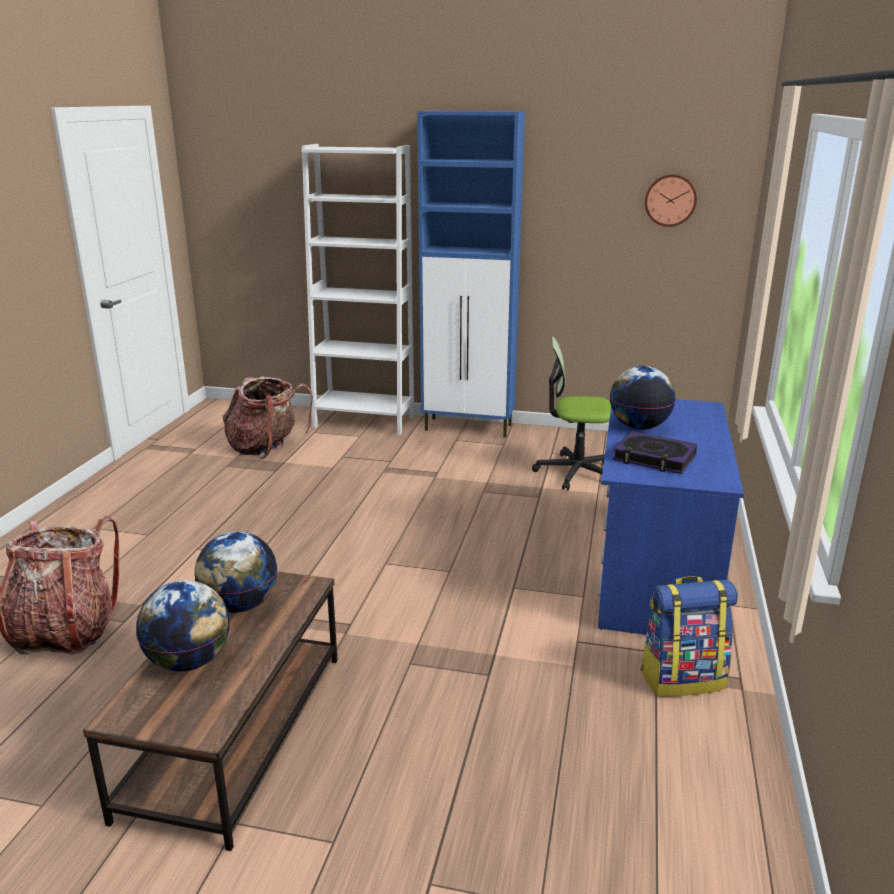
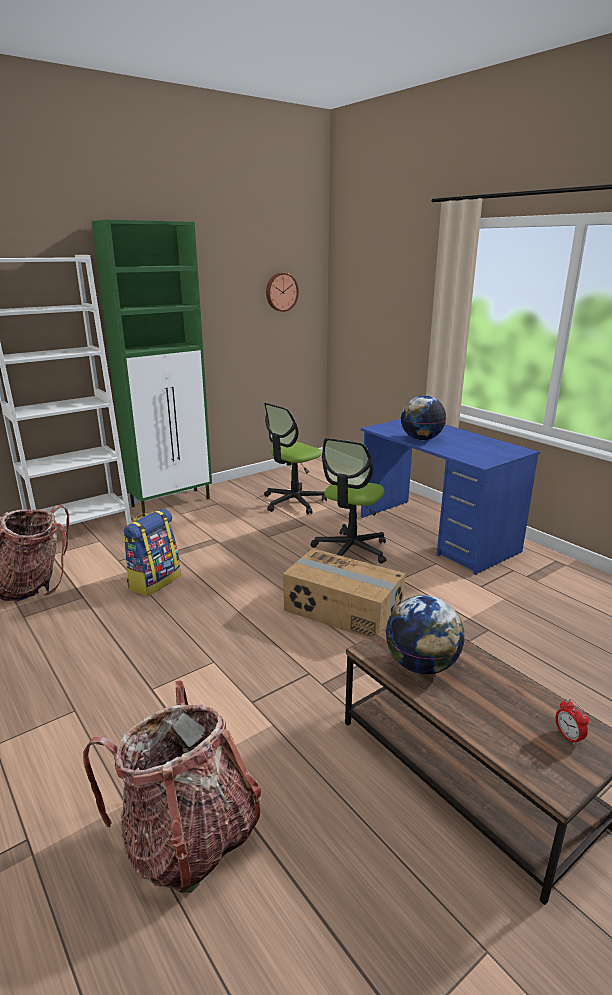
camera: 50 degrees left, 0 degrees up
(189, 662) = (493, 719): globe -> none
(196, 707) = (568, 737): none -> alarm clock
(407, 579) = (343, 610): none -> cardboard box
(469, 428) = (172, 502): blue cabinet -> green cabinet
(528, 539) = (351, 550): none -> office chair
(654, 458) = (470, 450): book -> none
(682, 678) = (544, 575): backpack -> backpack (154, 581)

